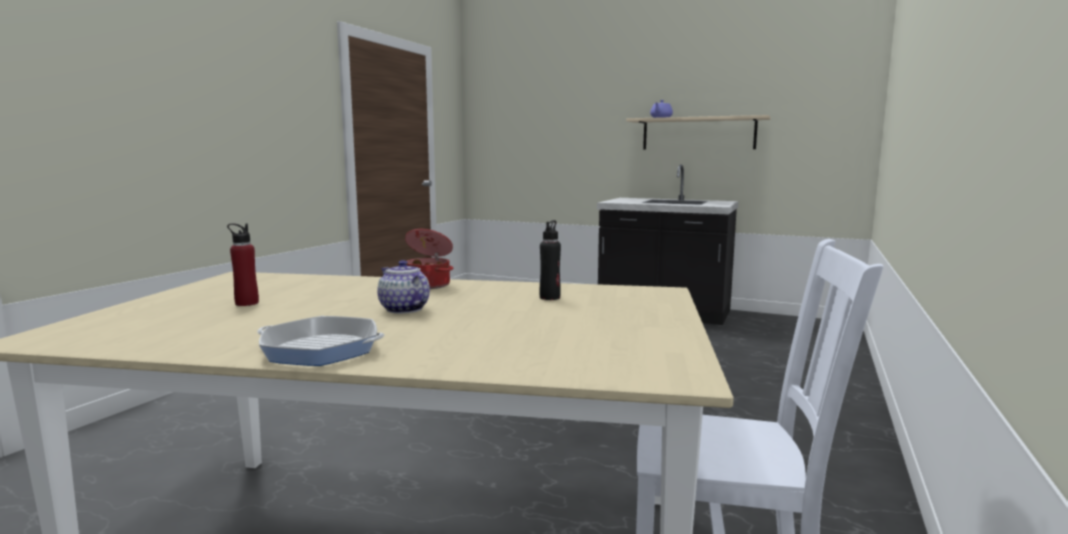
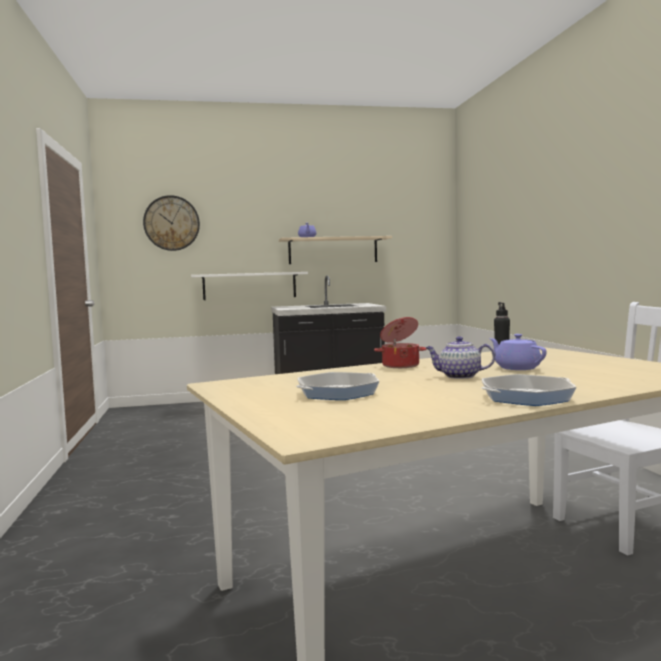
camera: 35 degrees left, 5 degrees down
(247, 303) = (337, 392): red bottle -> frying pan
(504, 312) = (516, 368): none -> purple teapot
(526, 103) = (171, 223): none -> wall clock
(598, 172) = (249, 286): none -> white shelf

